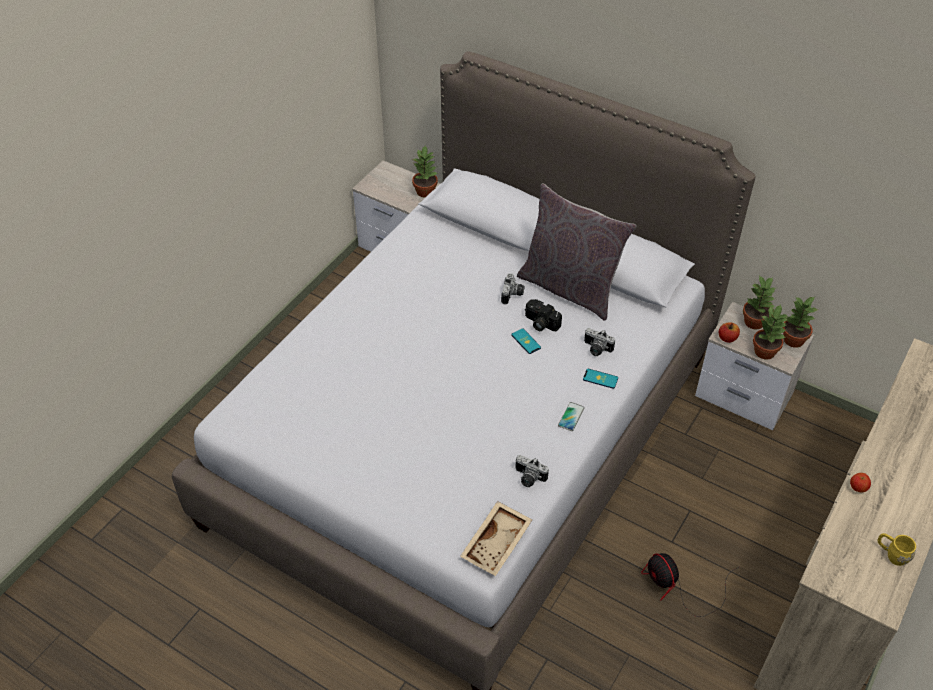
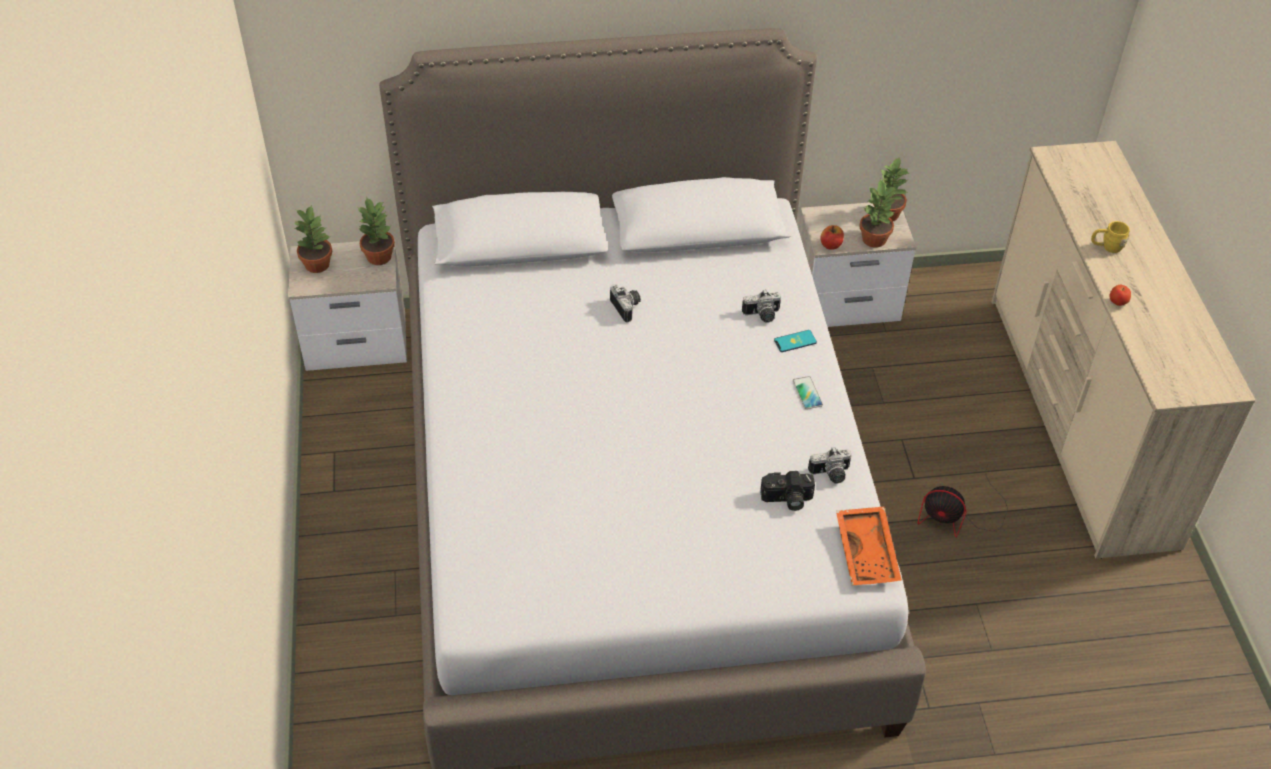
camera: 40 degrees left, 0 degrees up
(497, 544) = (868, 552): beige tray -> orange tray
(526, 341) = (689, 346): phone -> none
(540, 323) = (684, 321): camera -> camera (787, 499)
(570, 288) = (675, 269): grey pillow -> none
(754, 321) = (838, 216): potted plant -> potted plant (317, 264)
(891, 554) = (1193, 341): yellow mug -> yellow mug (1106, 247)

